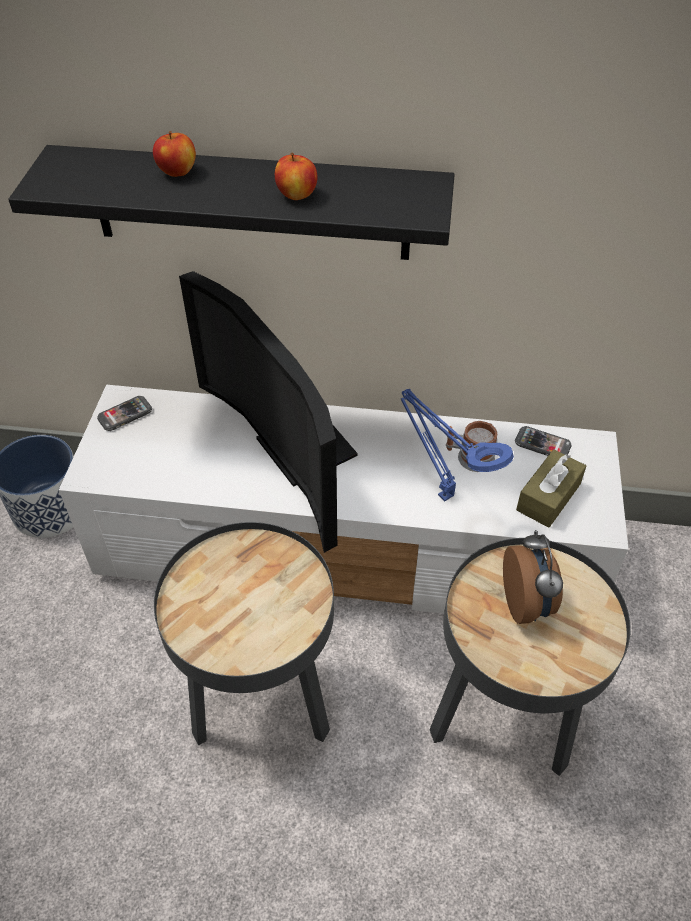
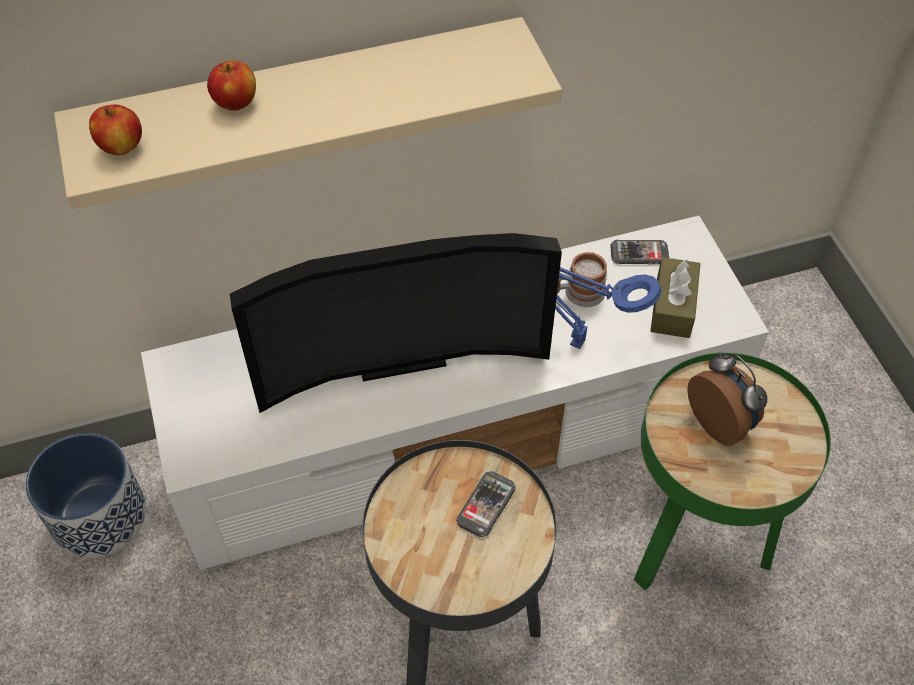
camera: 25 degrees left, 5 degrees up
(125, 414) = (187, 379): phone -> phone (486, 505)
(250, 203) = (303, 107): black shelf -> beige shelf
(292, 452) = (398, 354): television -> television turned 45 degrees counterclockwise
(297, 195) = (384, 92): apple -> apple (121, 147)
(501, 717) = (692, 538): black side table -> green side table

